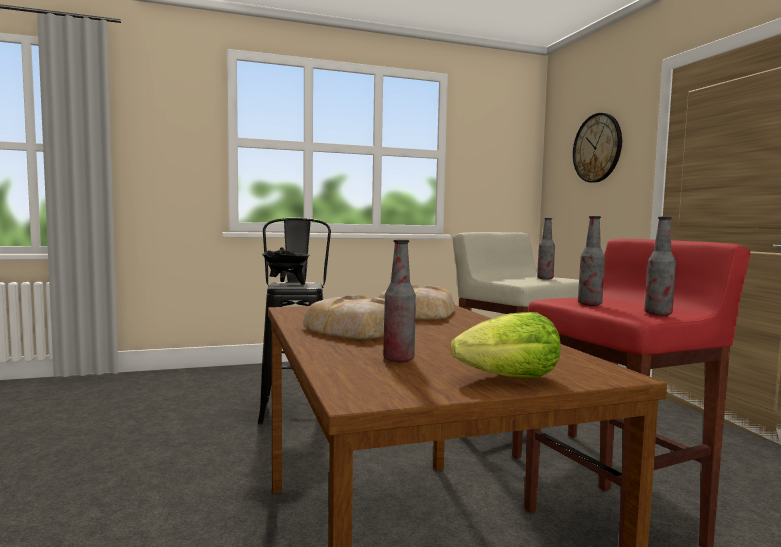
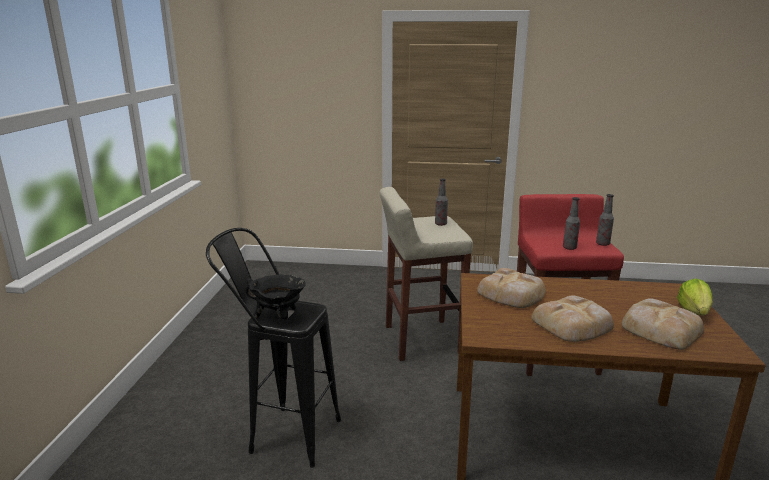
camera: 65 degrees left, 15 degrees up
(398, 359) = (660, 329): bottle -> bread
(597, 148) = (312, 75): wall clock -> none

